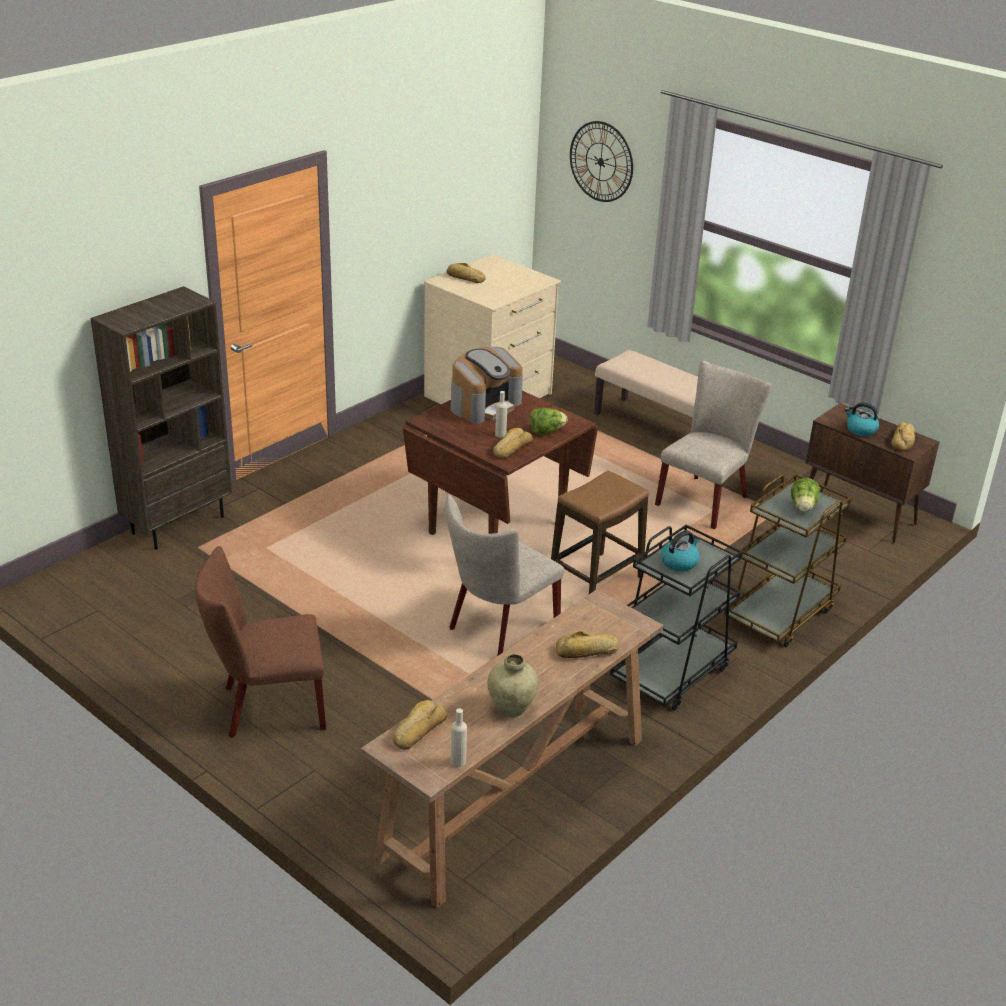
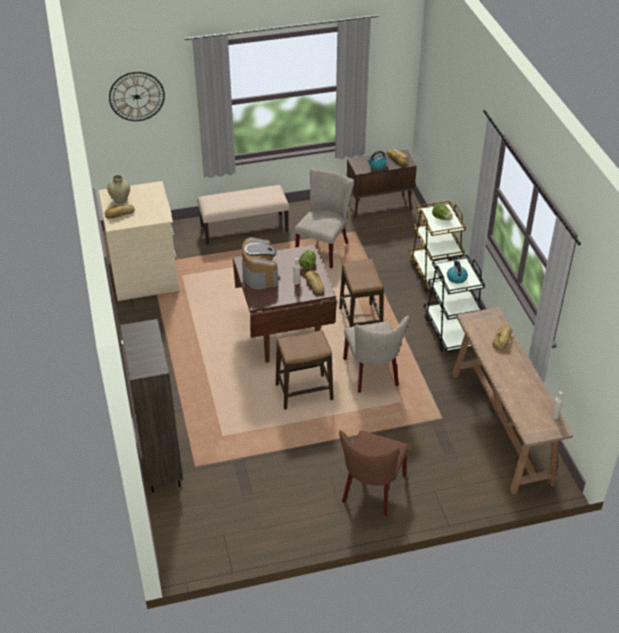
camera: 55 degrees left, 10 degrees up
(404, 582) = (304, 392): none -> stool
(418, 729) = (524, 420): bread -> none
(511, 708) = (528, 382): beige vase -> beige vase (120, 200)
(705, 499) = (324, 248): beige chair -> beige chair turned 45 degrees clockwise

